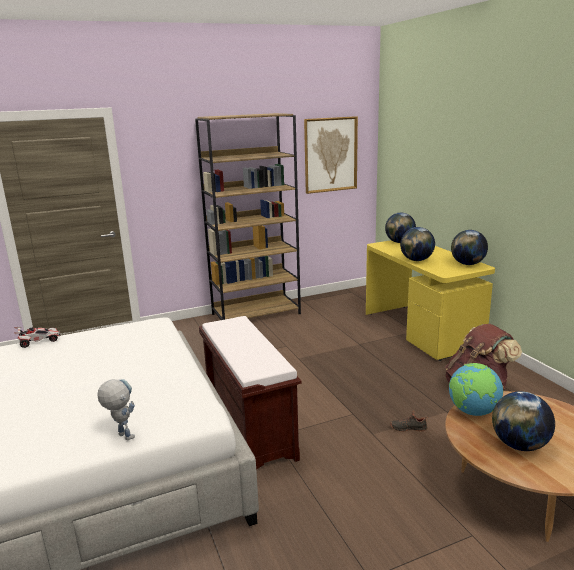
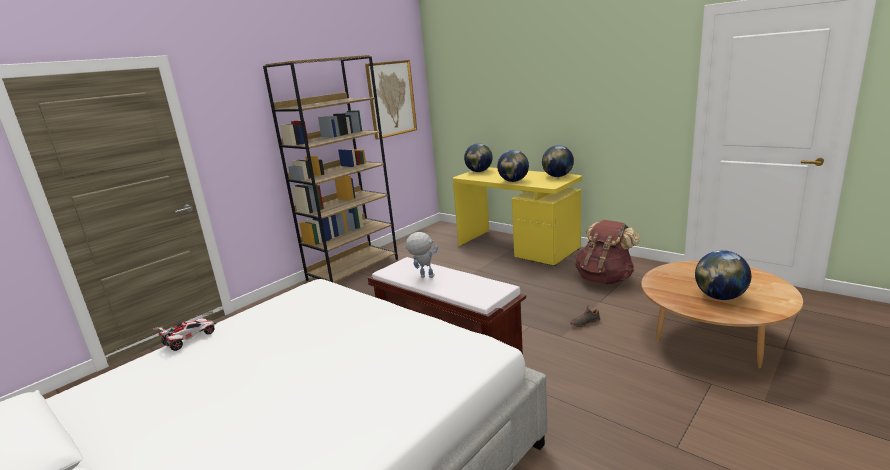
camera: 25 degrees left, 0 degrees up
(121, 435) = (426, 392): toy robot -> toy robot (423, 277)
(473, 412) = (661, 285): globe -> none

